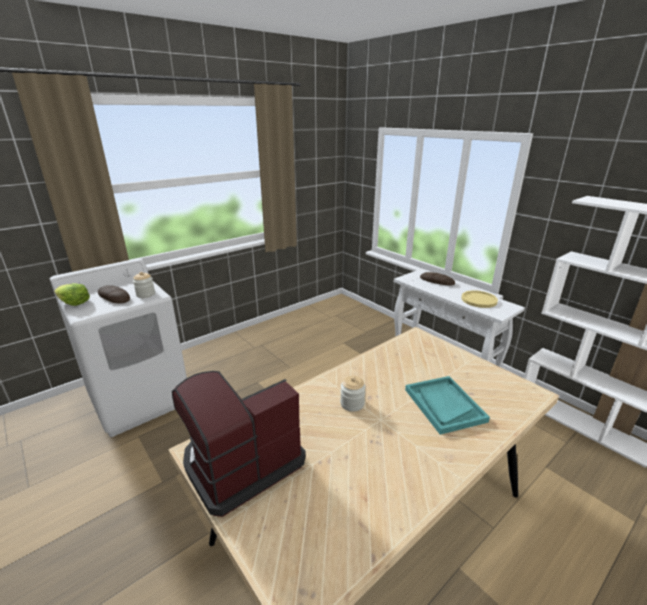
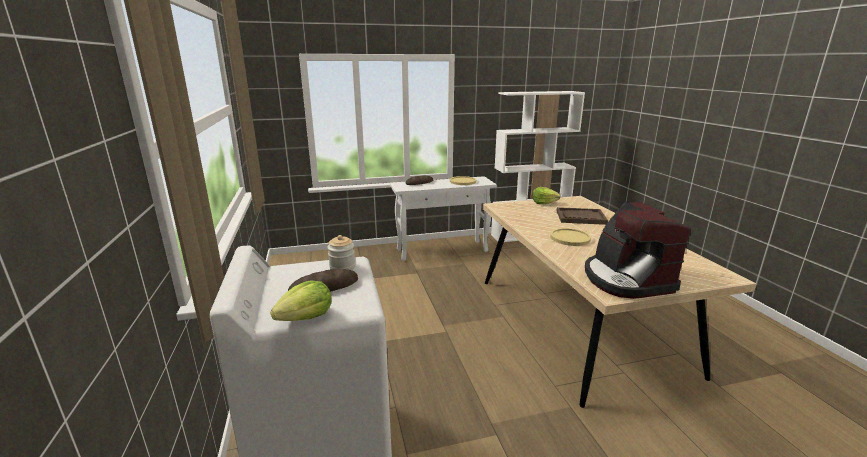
camera: 65 degrees left, 5 degrees down
(352, 403) = (570, 238): jar -> yellow plate
(444, 405) = (580, 217): turquoise tray -> brown tray
(472, 366) = (543, 203): none -> lettuce

